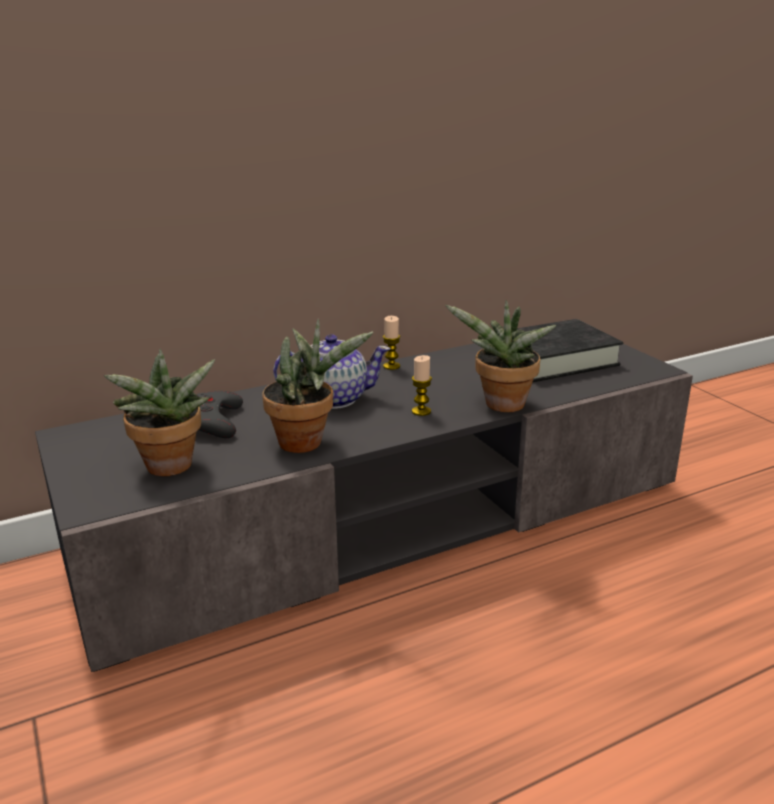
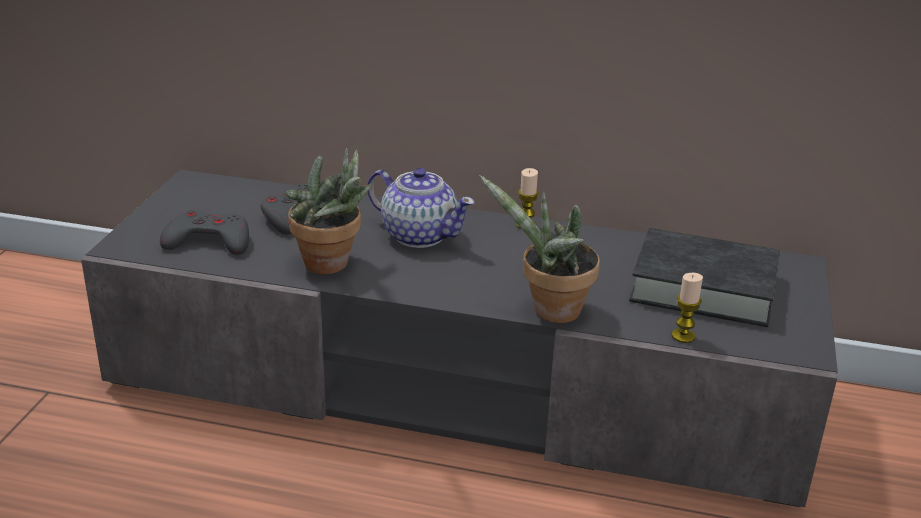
camera: 40 degrees right, 5 degrees up
(169, 469) = (209, 241): potted plant -> grey game controller
(421, 411) = (469, 281): candle -> candle (683, 336)

